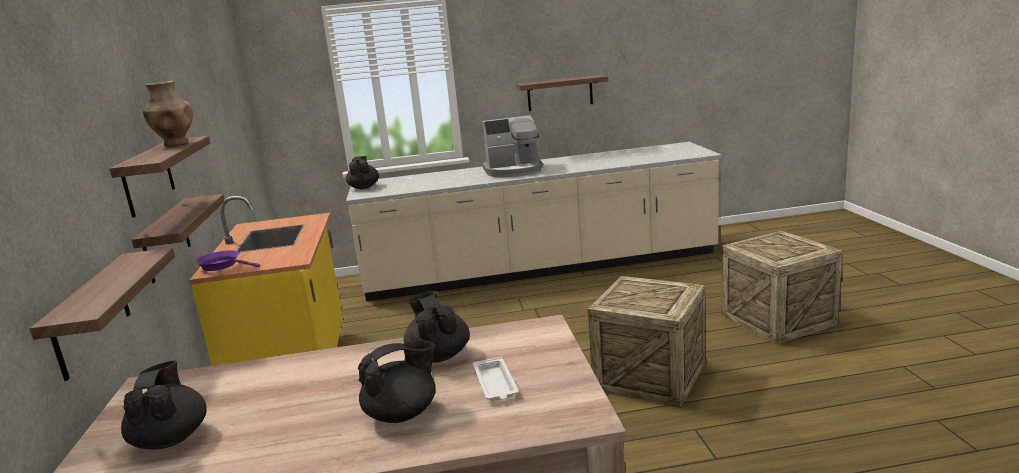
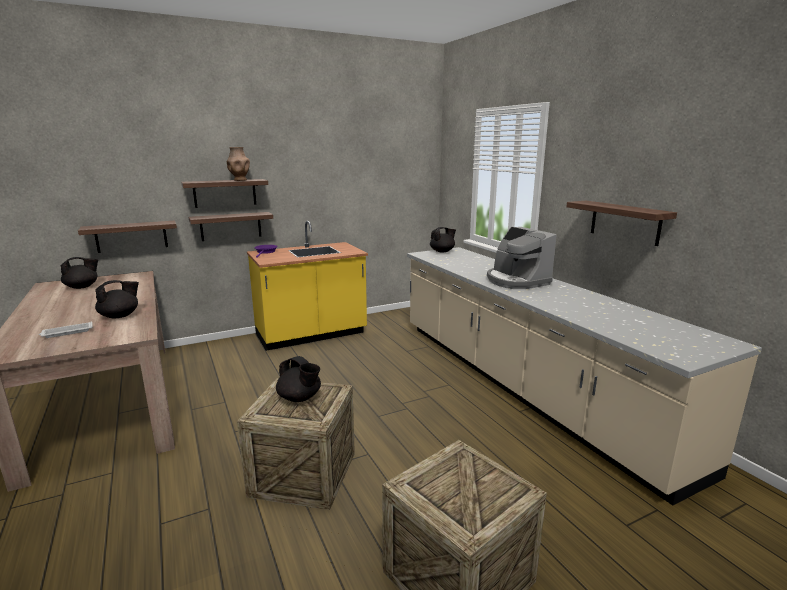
camera: 70 degrees right, 0 degrees up
(402, 414) = (56, 318): black teapot -> black teapot (300, 398)

